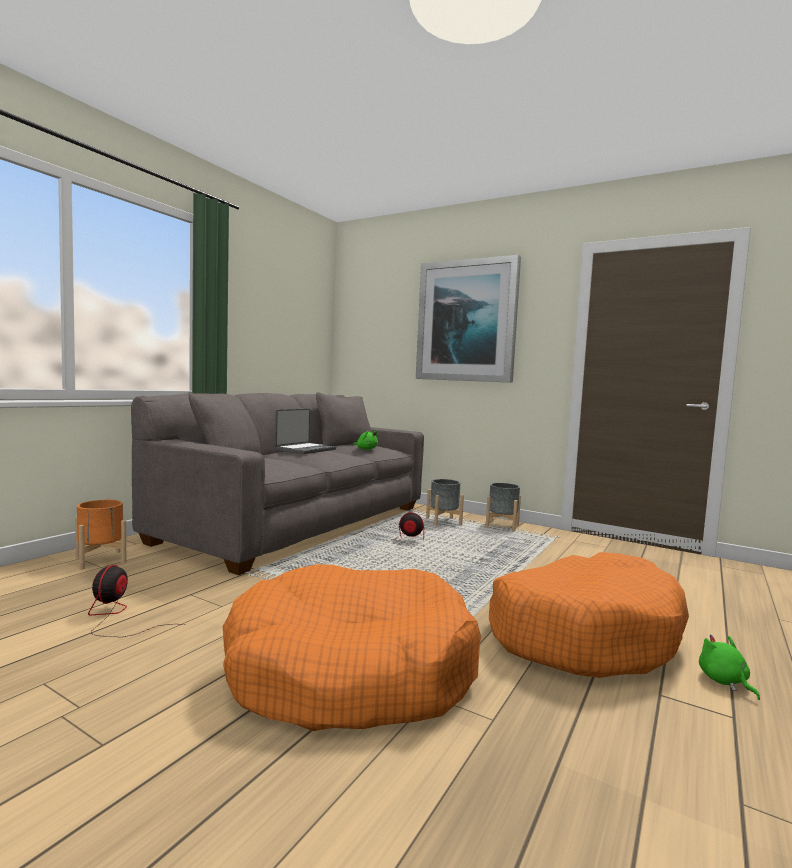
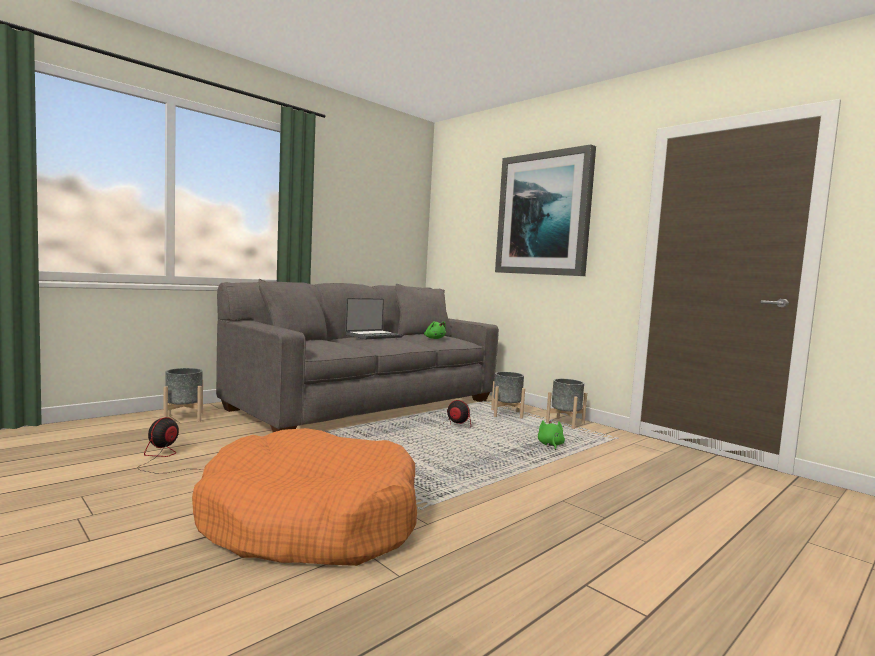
camera: 15 degrees right, 0 degrees up
(100, 560) = (183, 418): orange planter -> grey planter
(583, 633) = (557, 523): orange dog bed -> none
(724, 681) = (671, 585): green plush toy -> green plush toy (550, 445)

